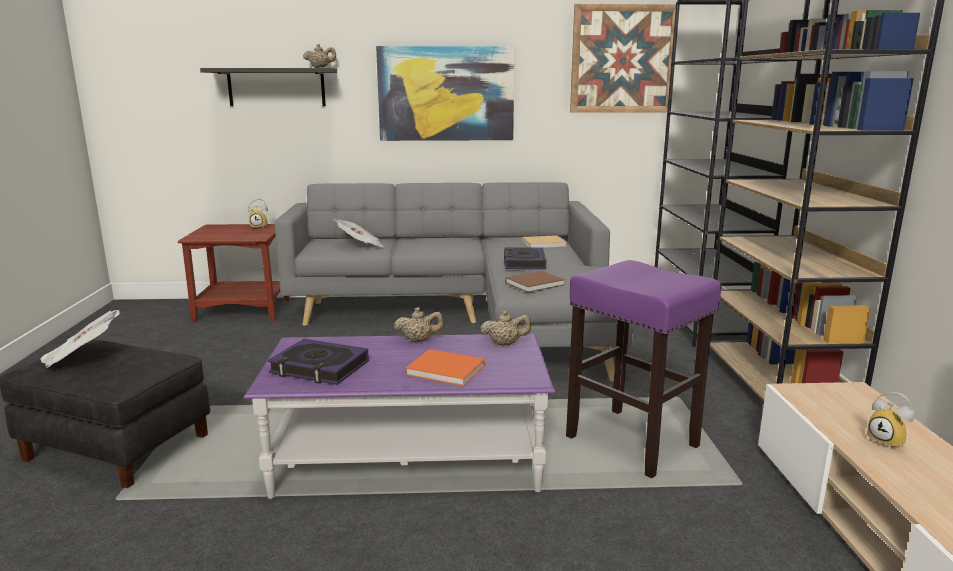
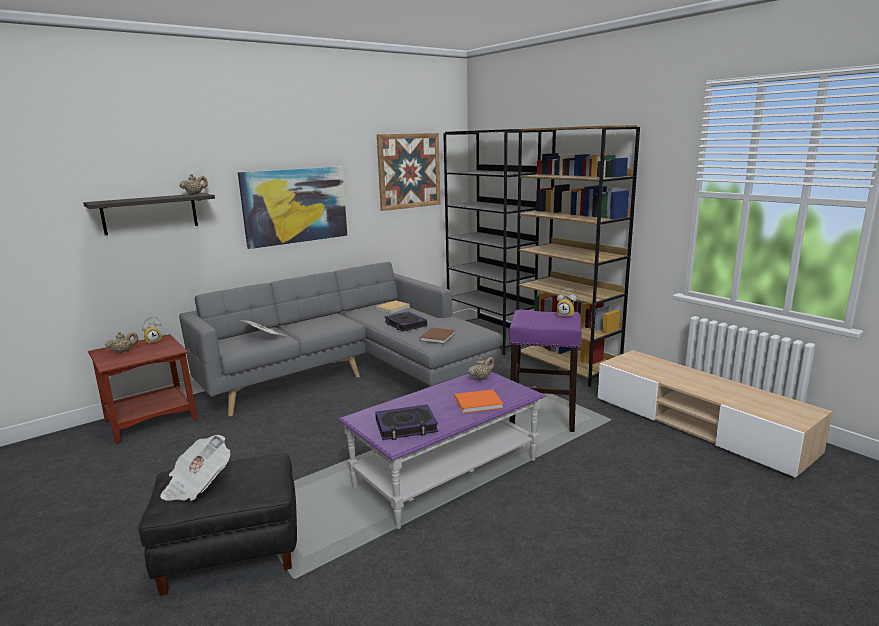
camera: 35 degrees left, 0 degrees up
(419, 340) = (431, 391): beige teapot -> beige teapot (123, 351)
(888, 442) = (674, 374): alarm clock -> alarm clock (566, 315)

